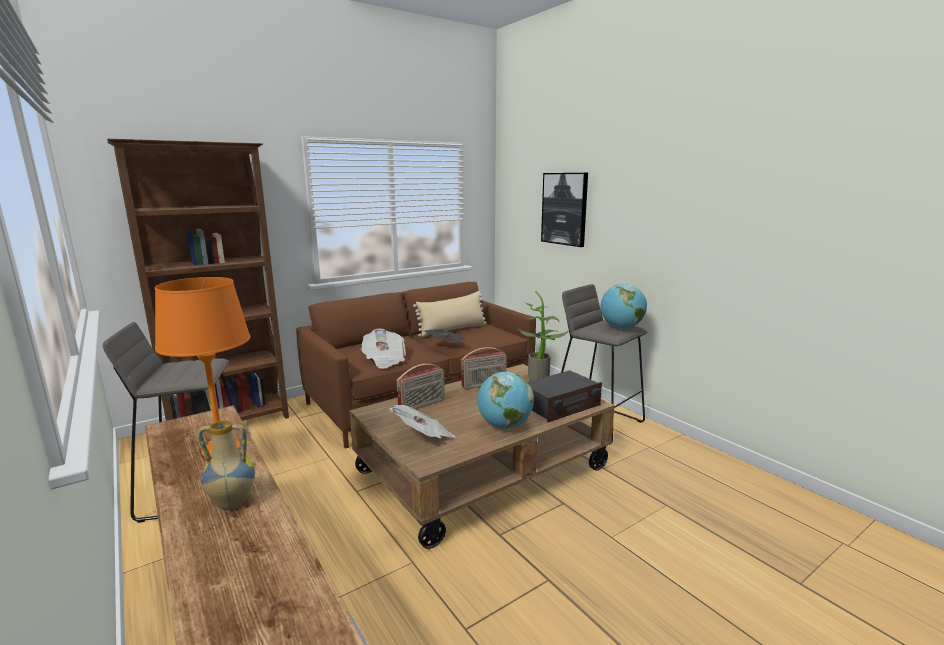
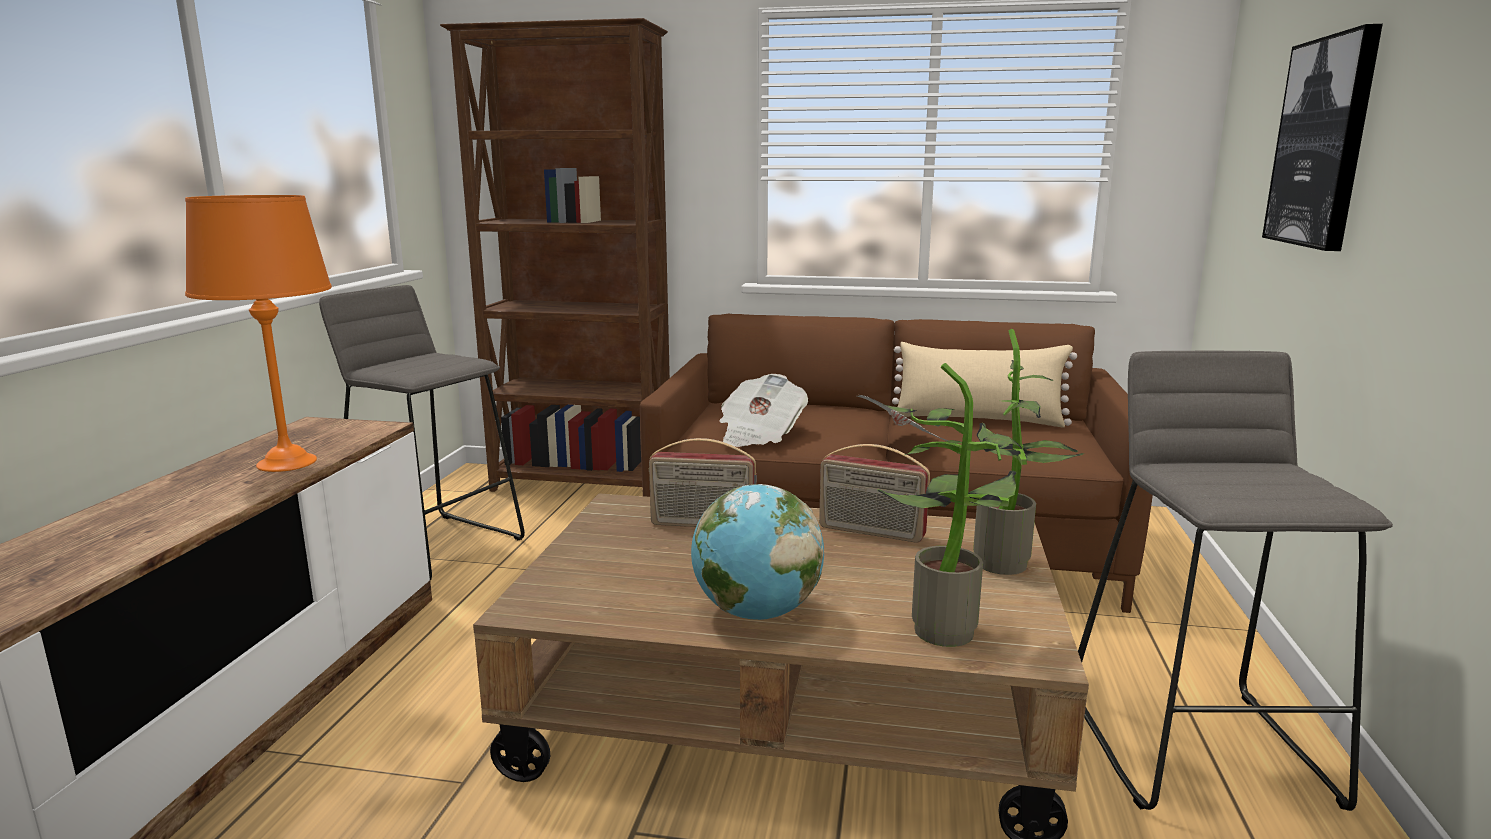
camera: 45 degrees right, 0 degrees up
(232, 503) = (146, 522): vase -> none
(423, 437) = (602, 570): newspaper -> none
(560, 405) = (946, 627): radio -> potted plant
(621, 328) = (1292, 490): globe -> none

